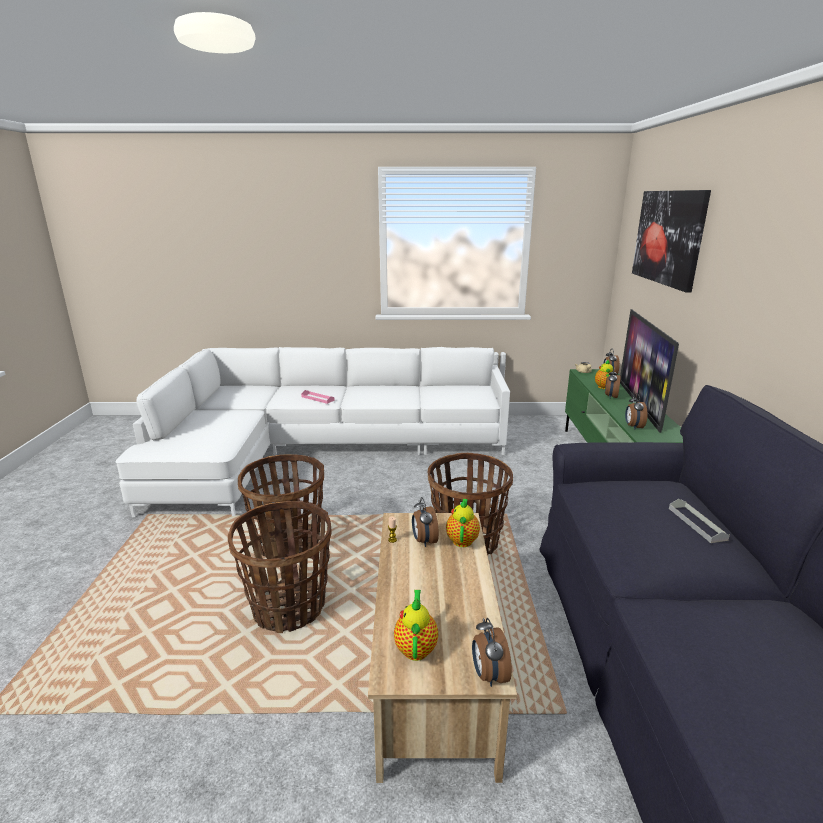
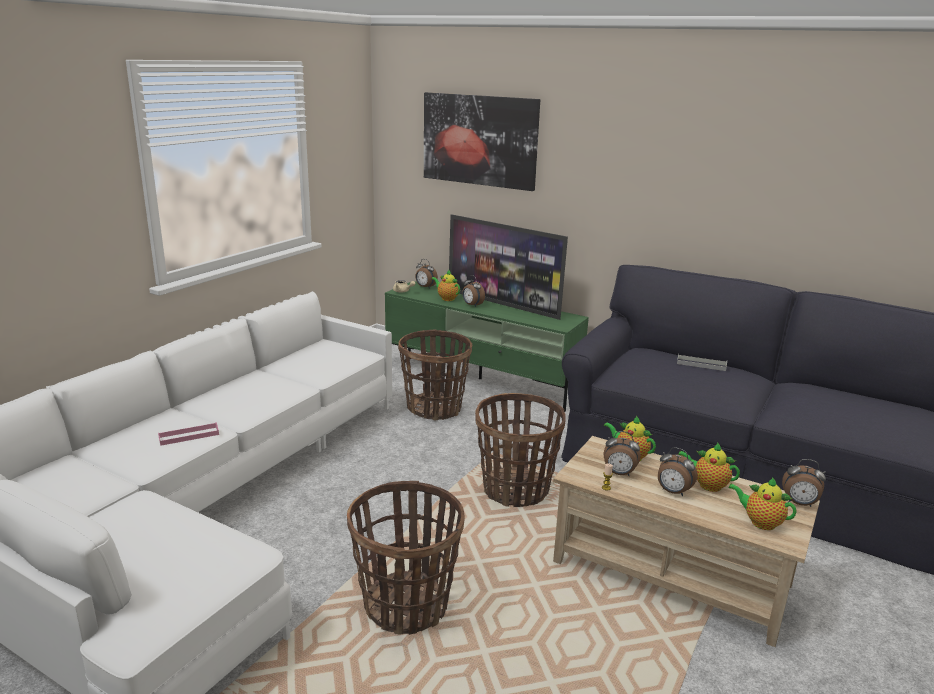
camera: 60 degrees left, 0 degrees up
(289, 607) = (530, 638): basket -> basket (434, 408)
(458, 596) = (707, 485): none -> teapot
(633, 427) = (539, 322): alarm clock -> alarm clock (673, 492)

